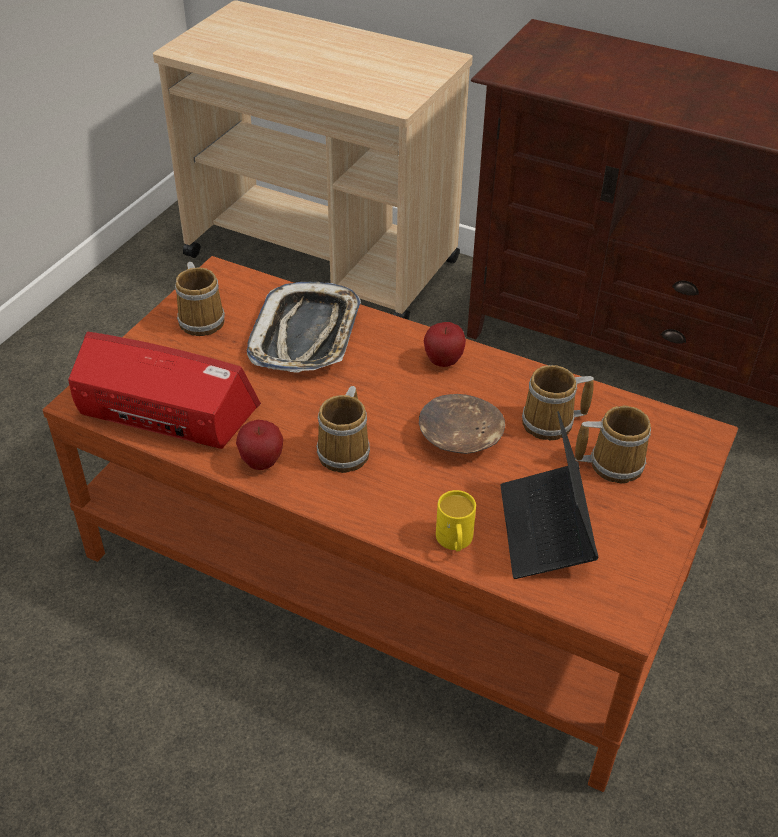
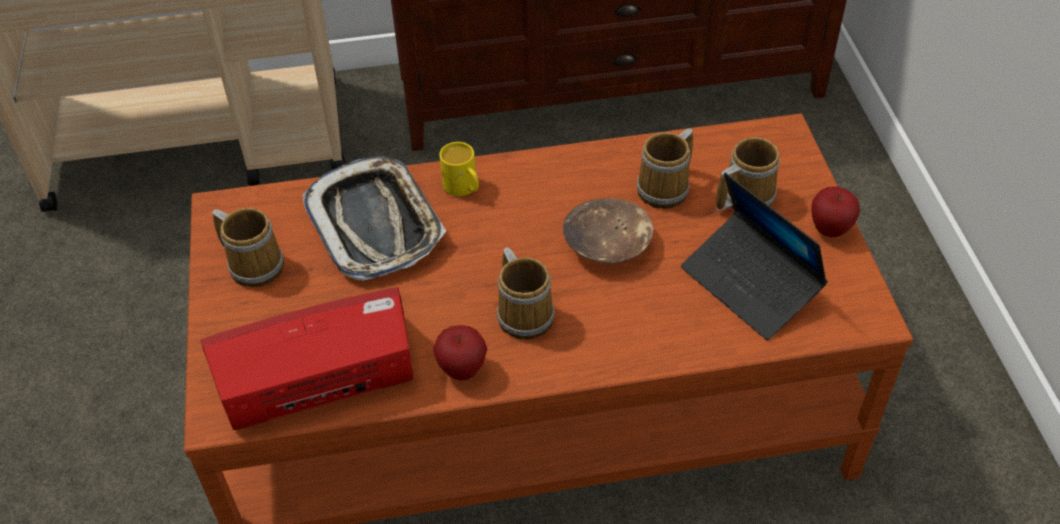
camera: 35 degrees left, 5 degrees up
(443, 362) = (524, 182): apple -> apple (829, 229)
(455, 542) = (693, 338): yellow mug -> yellow mug (463, 188)

